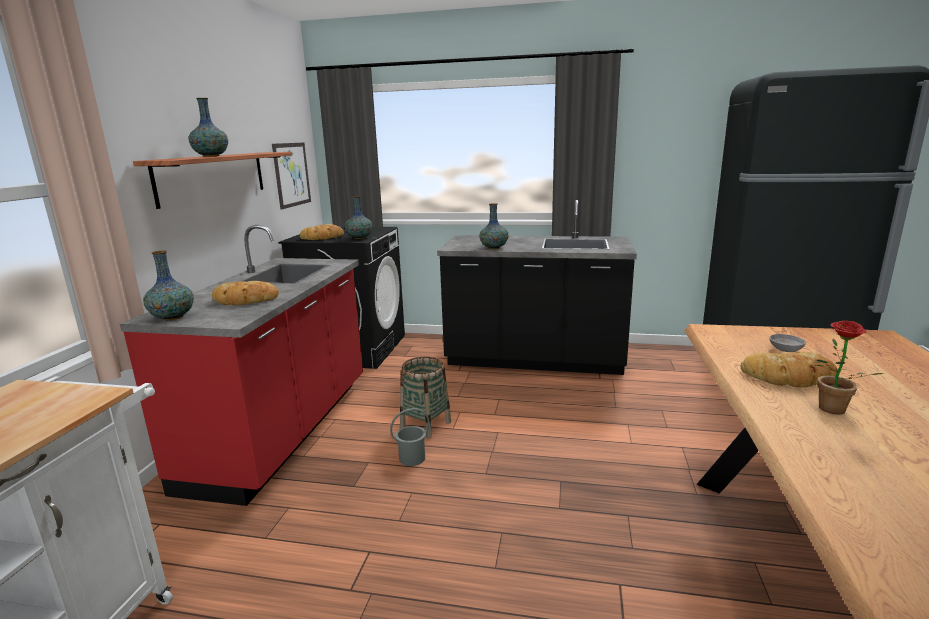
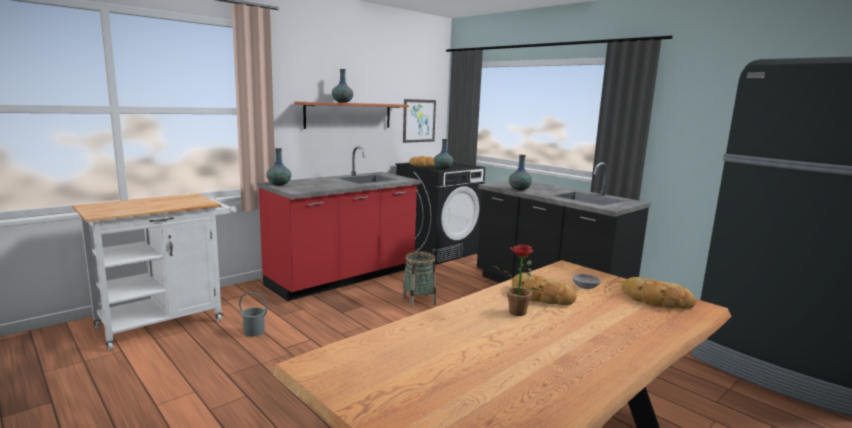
camera: 35 degrees right, 5 degrees down
(245, 300) = (320, 185): bread -> bread (656, 300)
(411, 458) = (387, 312): grey bucket -> grey bucket (254, 331)

